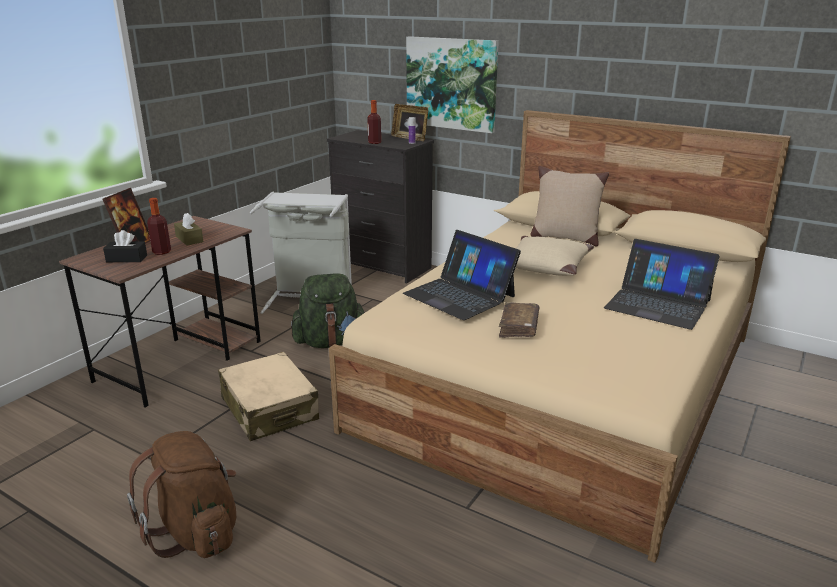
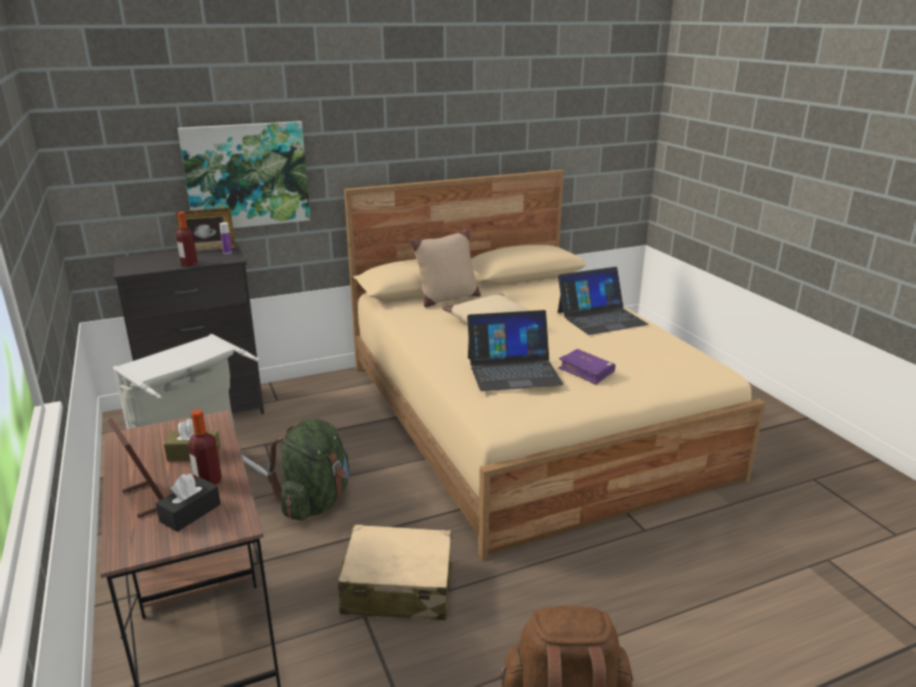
camera: 55 degrees left, 0 degrees up
(518, 327) = (586, 372): brown book -> purple book

